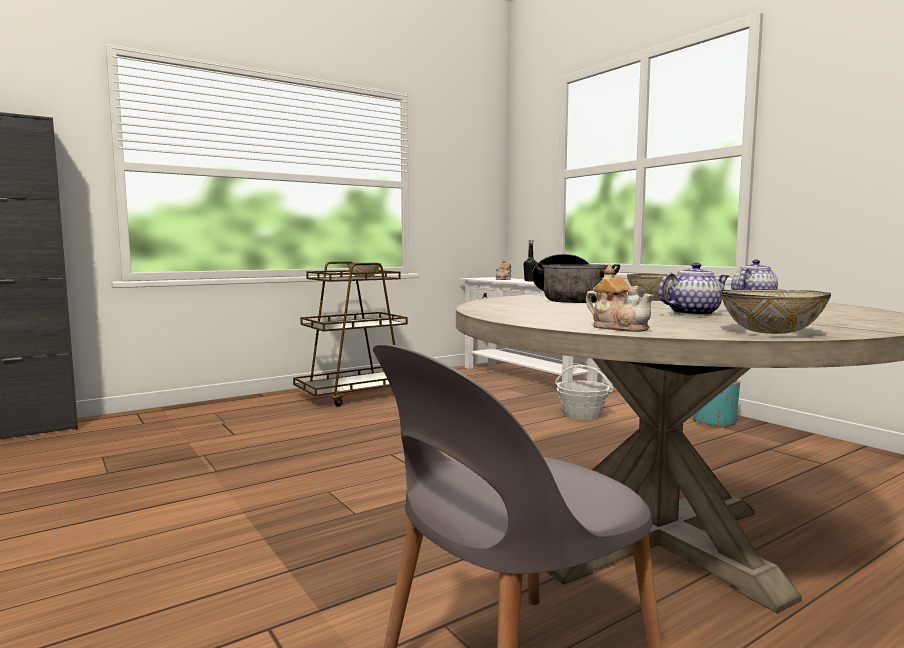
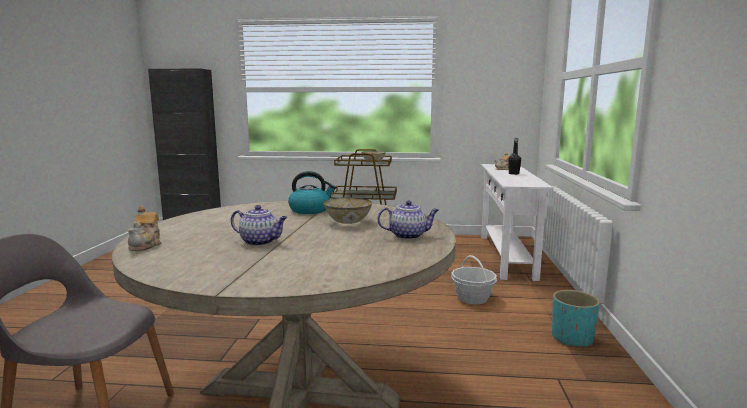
camera: 40 degrees right, 5 degrees up
(570, 299) = (310, 210): cooking pot -> kettle
(769, 332) = (169, 269): bowl -> none

